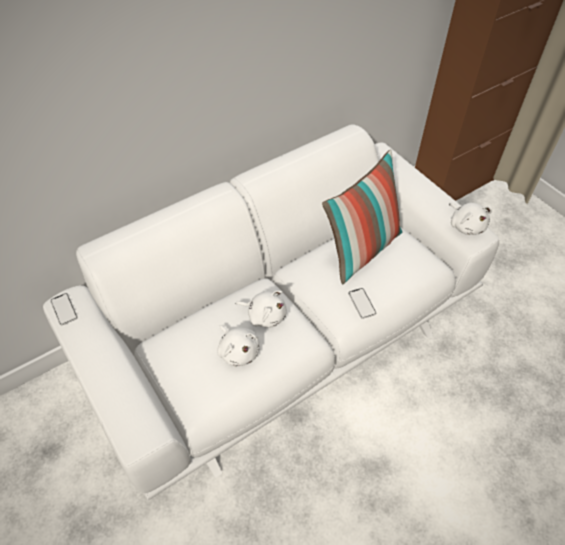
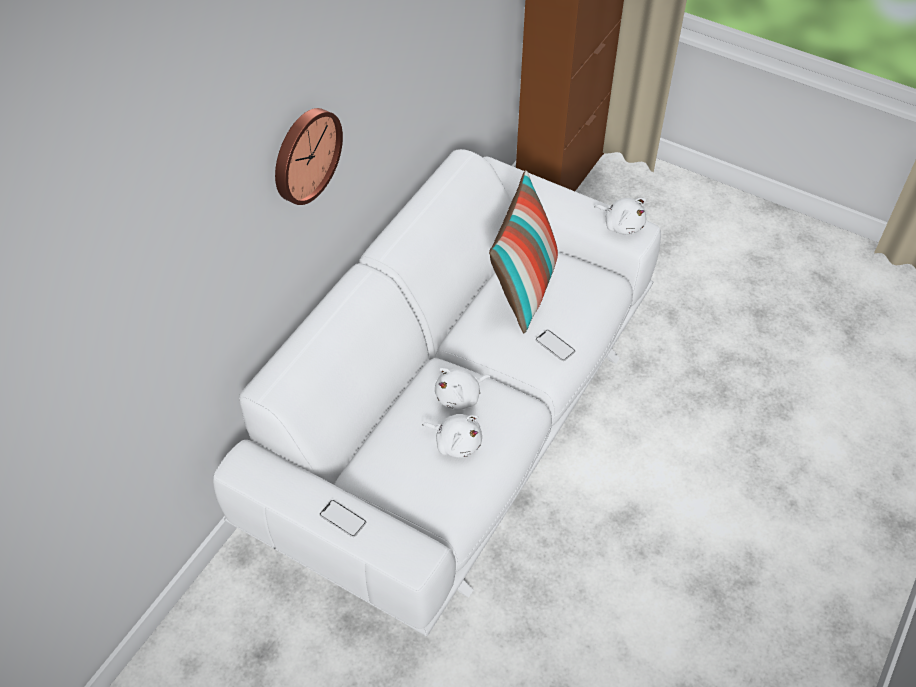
camera: 25 degrees left, 0 degrees up
(64, 309) = (245, 471): phone -> phone (342, 519)
(171, 59) = (304, 154): none -> wall clock
(265, 315) = (460, 396): white plush toy -> white plush toy turned 150 degrees clockwise

